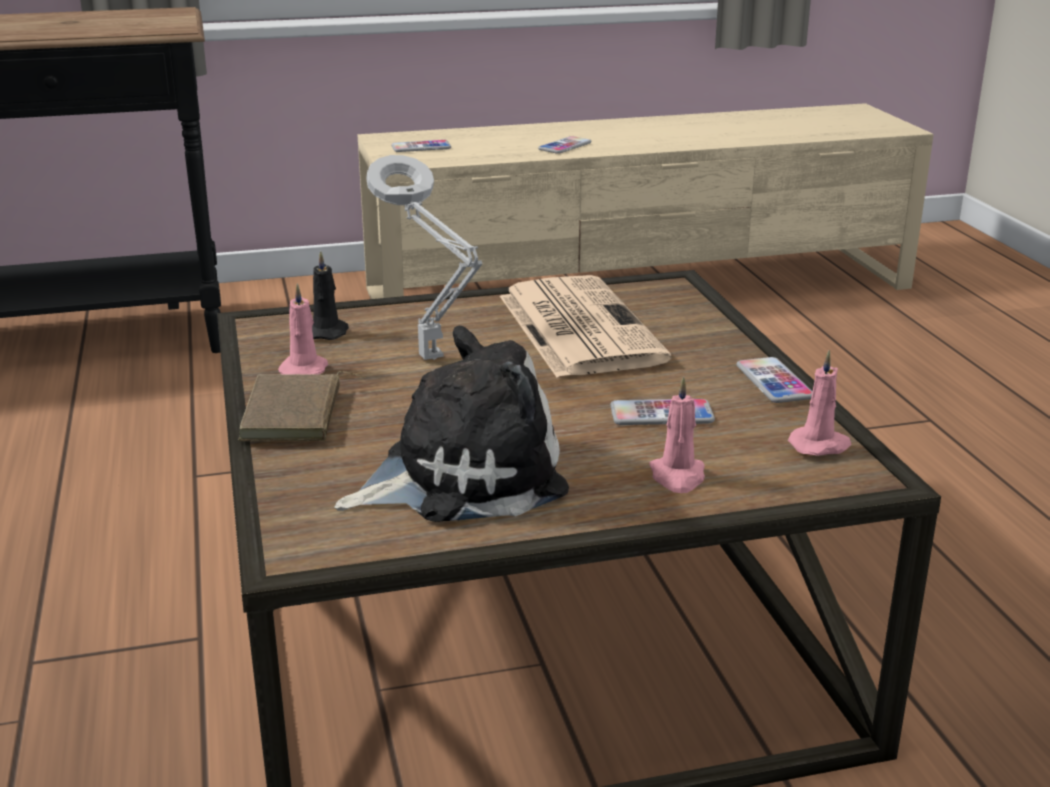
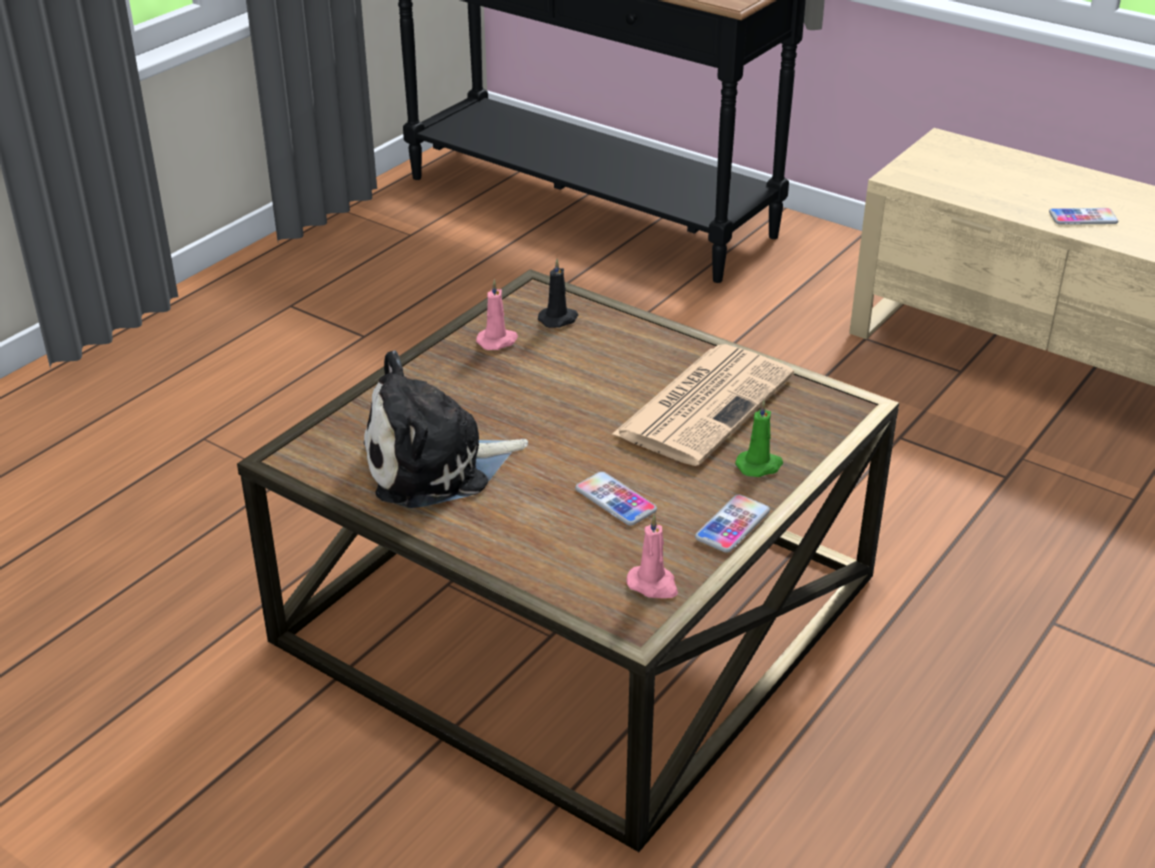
camera: 50 degrees right, 10 degrees up
(296, 415) = (434, 372): brown book -> none
(421, 147) = (953, 166): phone -> none
(434, 361) = (573, 377): grey table lamp -> none
(461, 476) = (435, 466): plush toy -> plush toy turned 135 degrees clockwise
(677, 477) = (534, 544): pink candle -> none
(701, 342) = (760, 466): none -> green candle

